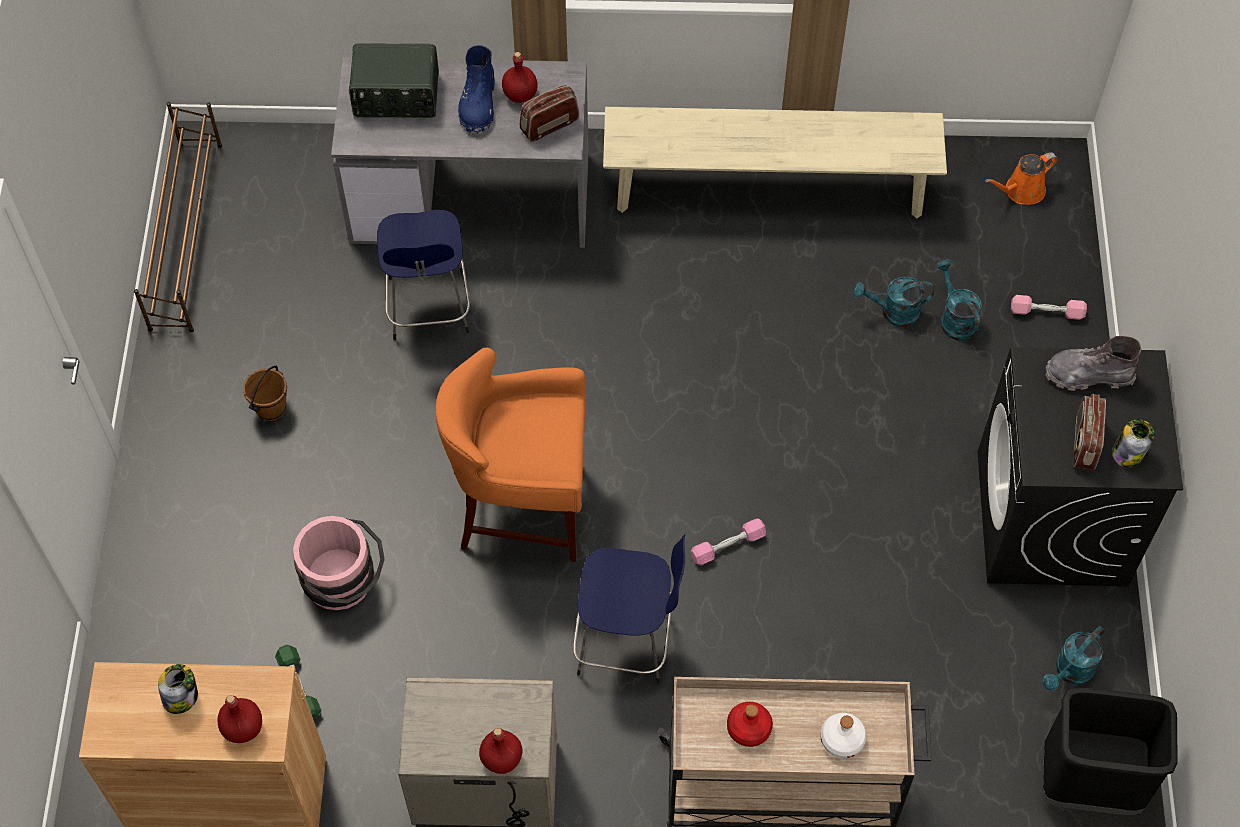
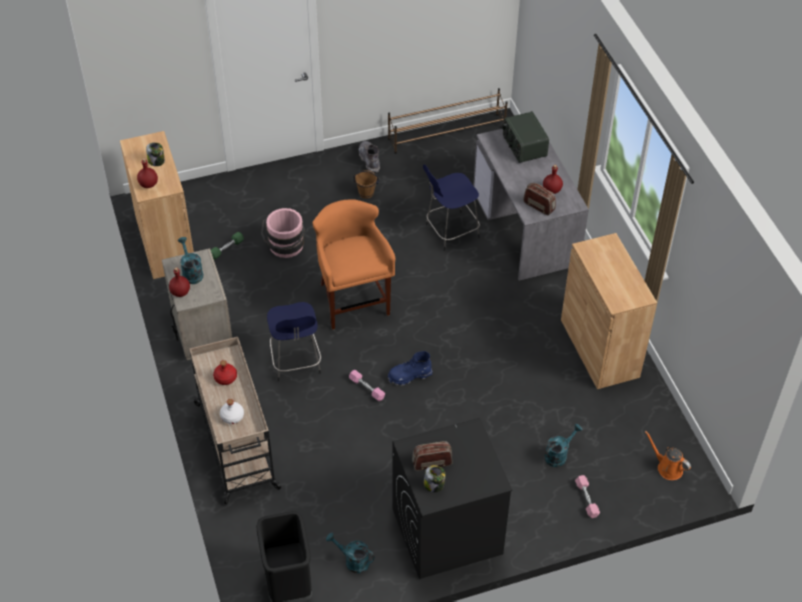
camera: 70 degrees right, 10 degrees down
(478, 105) = (536, 176): blue boot -> blue boot (409, 376)
(769, 190) = (599, 348): beige bench -> brown cabinet
(893, 313) = (547, 425): turquoise watering can -> turquoise watering can (191, 272)
(1088, 375) = (477, 456): grey boot -> grey boot (369, 160)

